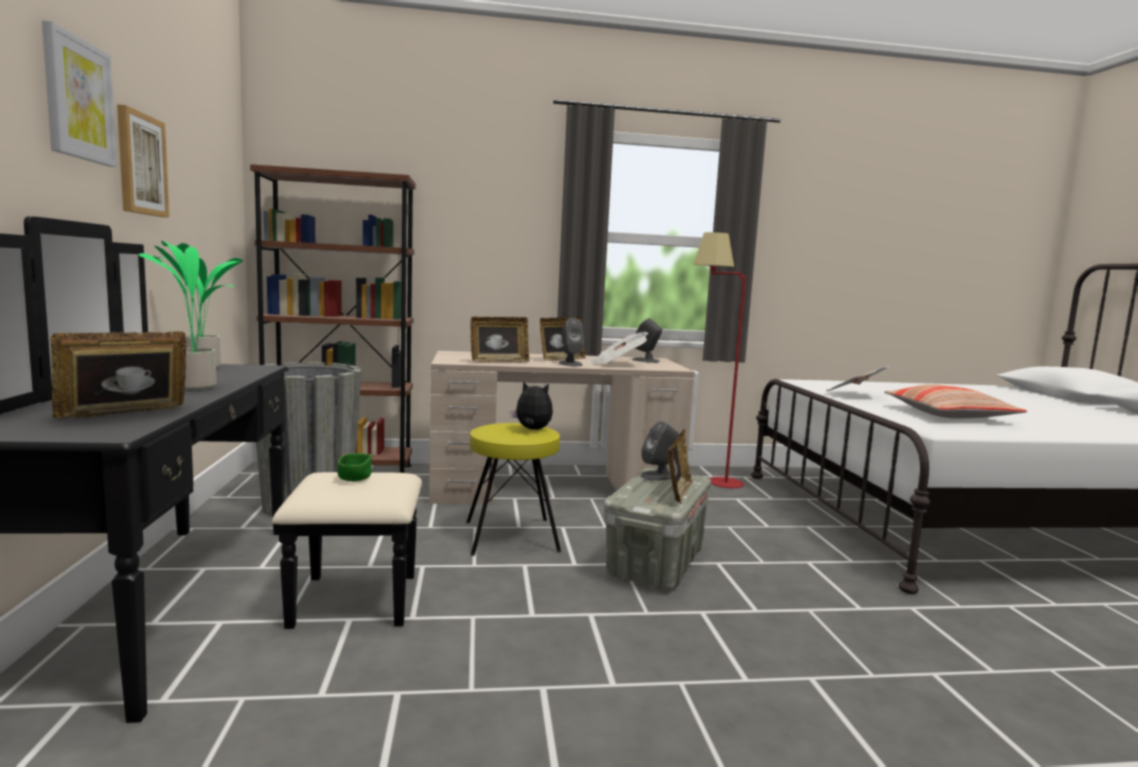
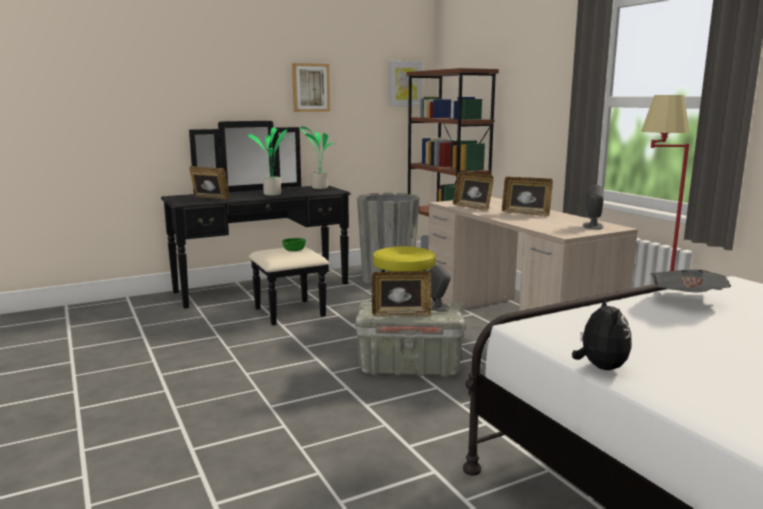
camera: 70 degrees right, 5 degrees up
(78, 99) = (262, 68): picture -> picture (405, 83)
(532, 430) = (411, 254): plush toy -> plush toy (600, 367)
(570, 364) = (508, 216): grey speaker -> none
(616, 364) = (542, 223): newspaper -> none
(949, 415) = (647, 337): pillow -> none

